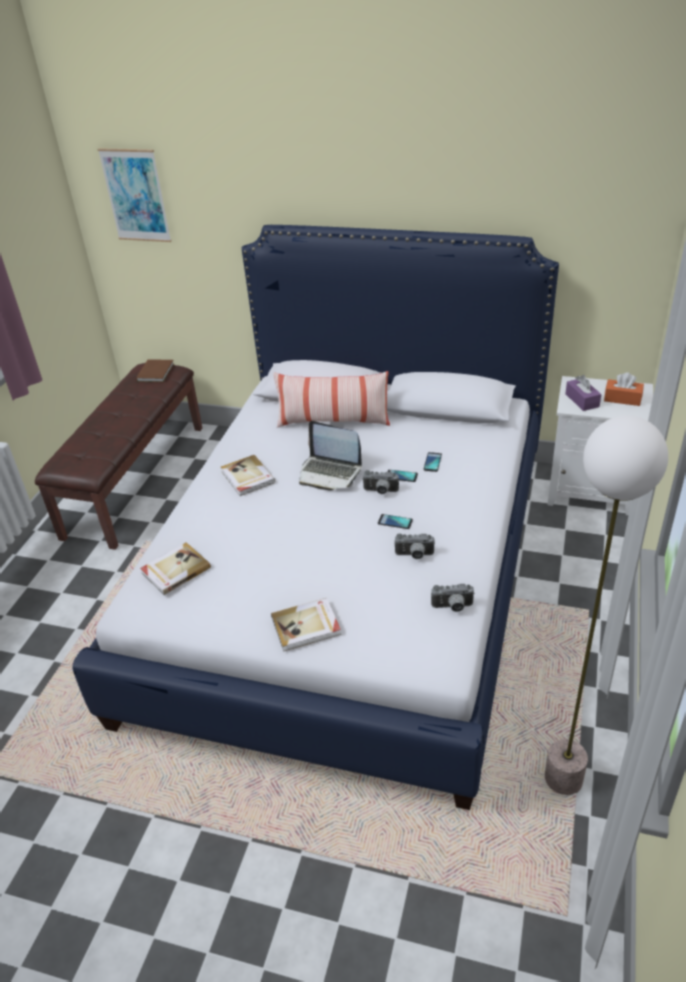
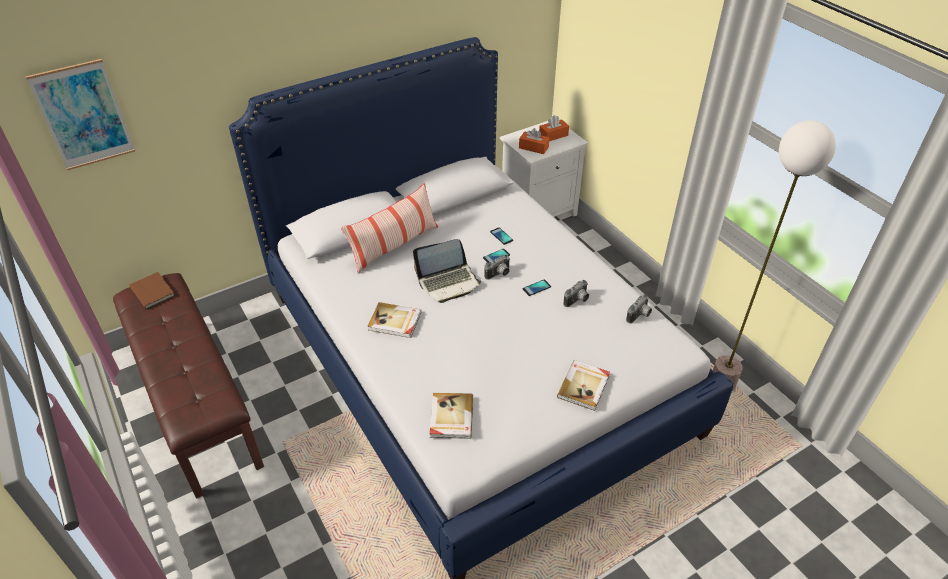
camera: 50 degrees left, 5 degrees up
(582, 400) = (533, 147): purple tissue box -> orange tissue box

